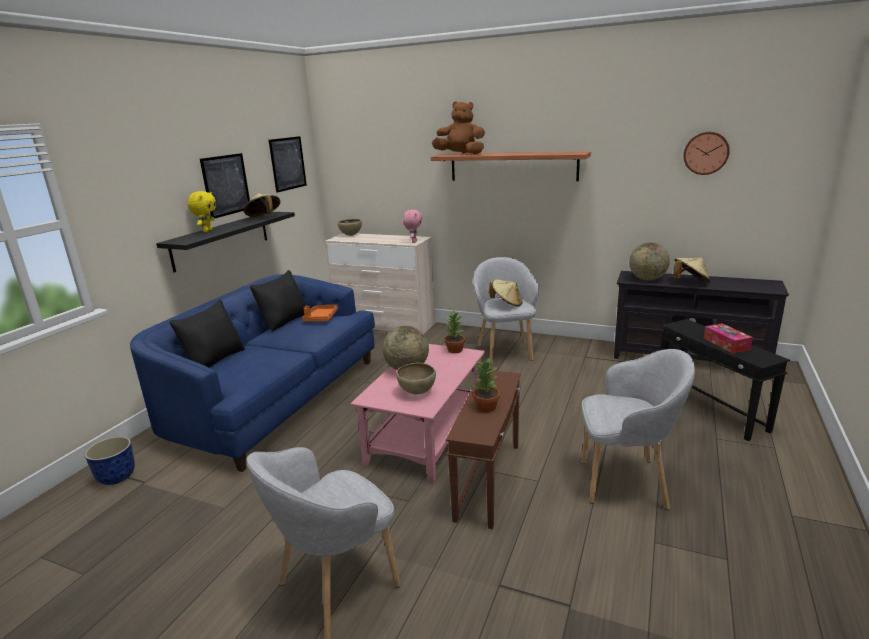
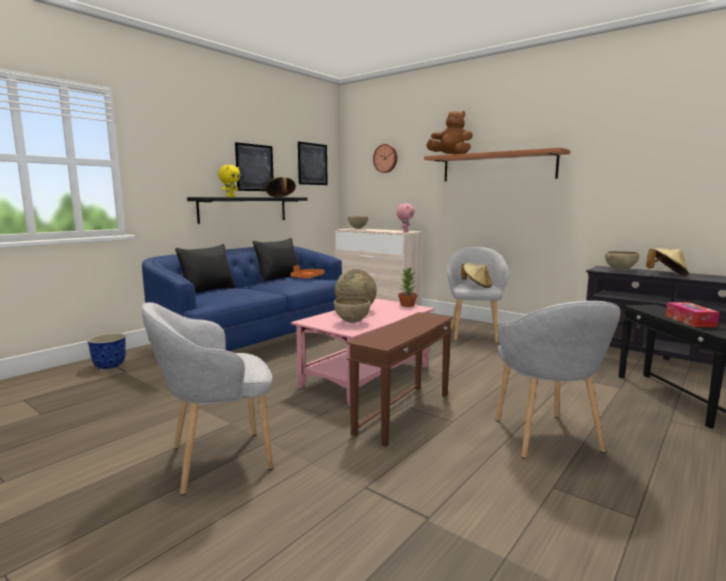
camera: 15 degrees right, 10 degrees down
(486, 407) = (401, 330): potted plant -> none
(626, 483) = (546, 437): grey armchair -> grey armchair turned 60 degrees clockwise
(647, 279) = (620, 270): globe -> brown bowl
(706, 153) = (688, 146): wall clock -> wall clock (386, 158)

